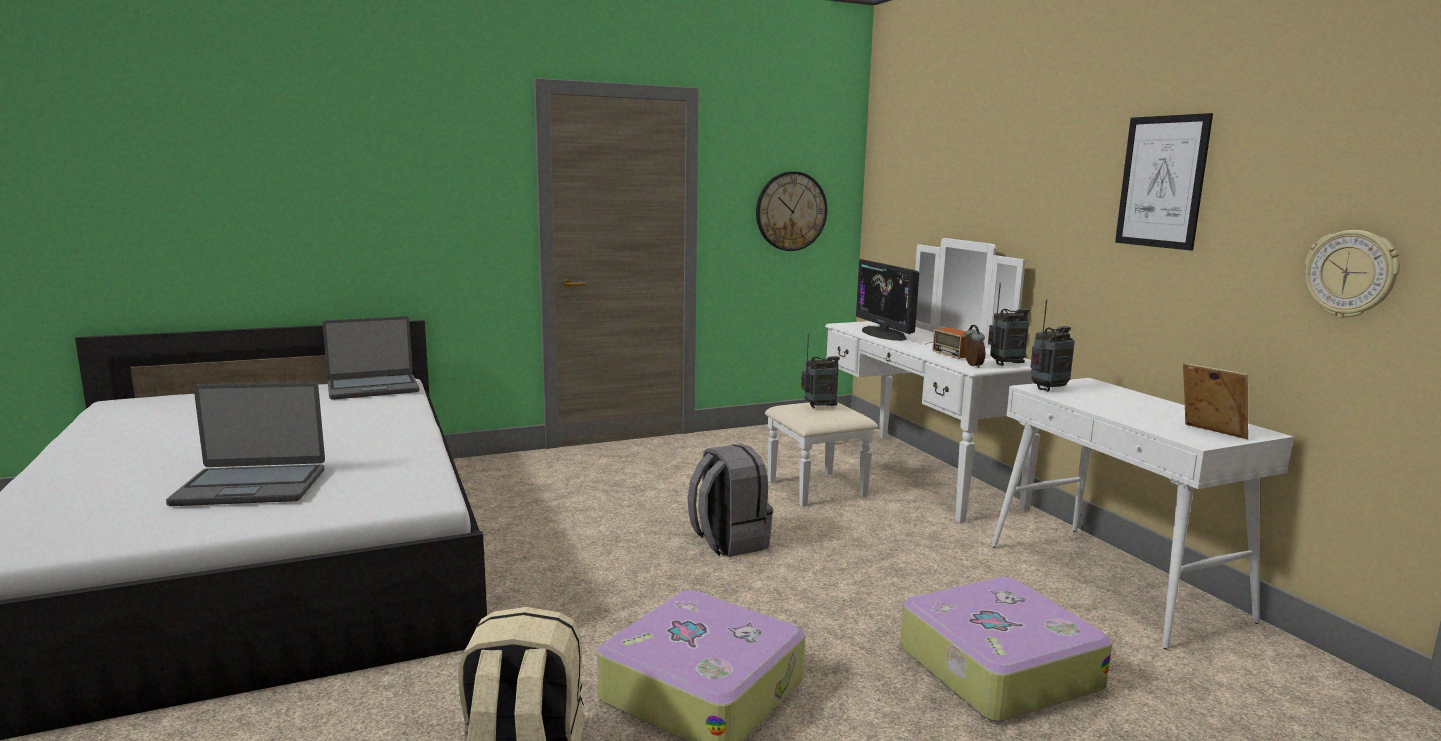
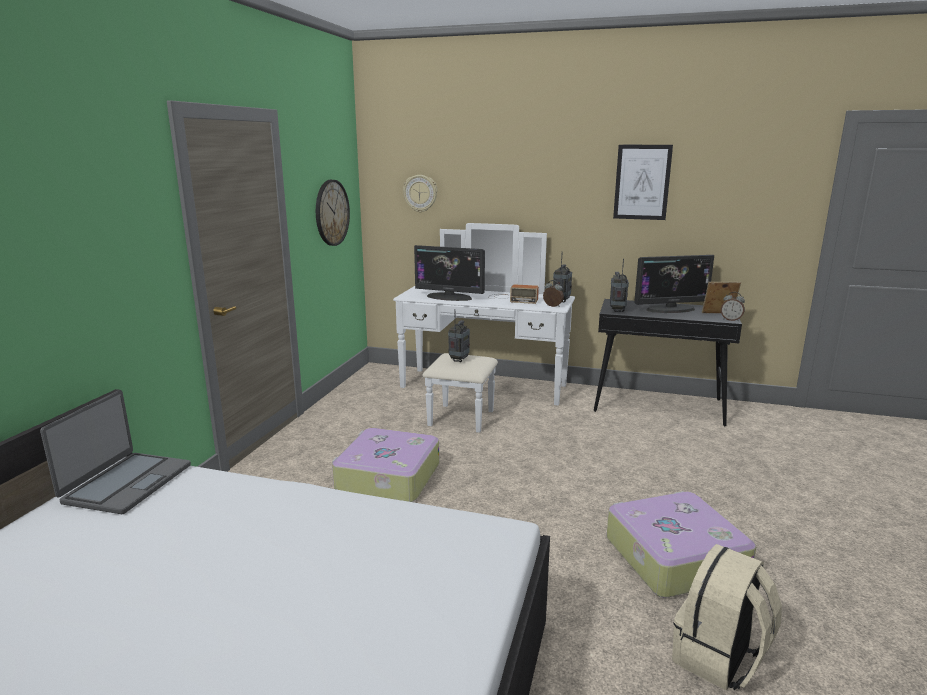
camera: 50 degrees left, 5 degrees up
(251, 486) = (367, 617): laptop -> none
(728, 542) = (497, 474): grey backpack -> none
(996, 667) = (712, 467): suitcase -> suitcase (387, 477)
(1115, 582) = (658, 405): white console table -> black console table
(1146, 408) = (670, 309): none -> monitor
(1203, 442) = (731, 320): none -> alarm clock
(1351, 274) = (753, 226): wall clock -> wall clock (420, 193)

